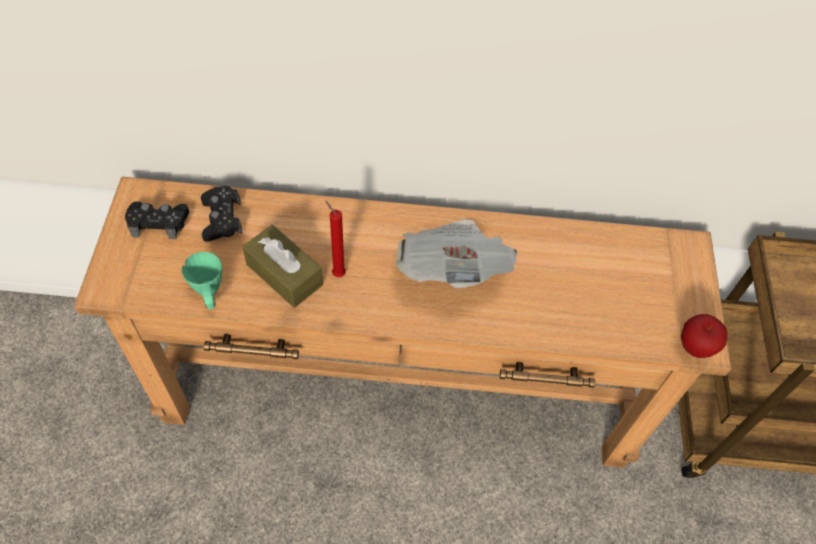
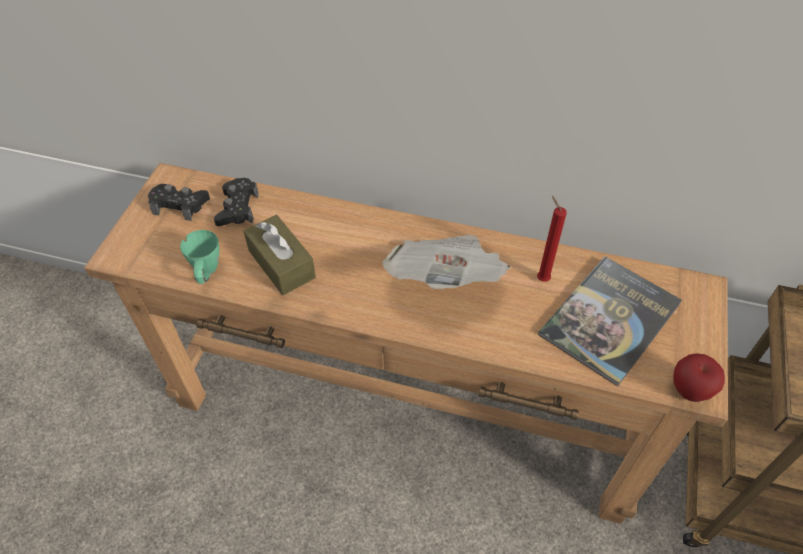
camera: 15 degrees right, 5 degrees down
(337, 273) = (332, 269): red candle -> red candle (541, 278)
(613, 288) = (609, 319): none -> book

